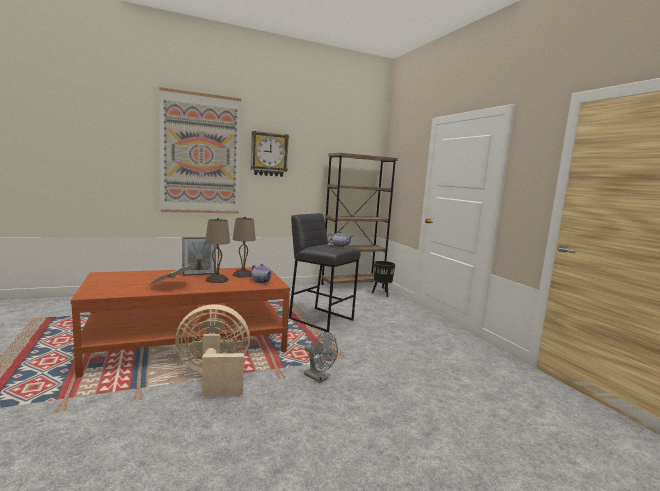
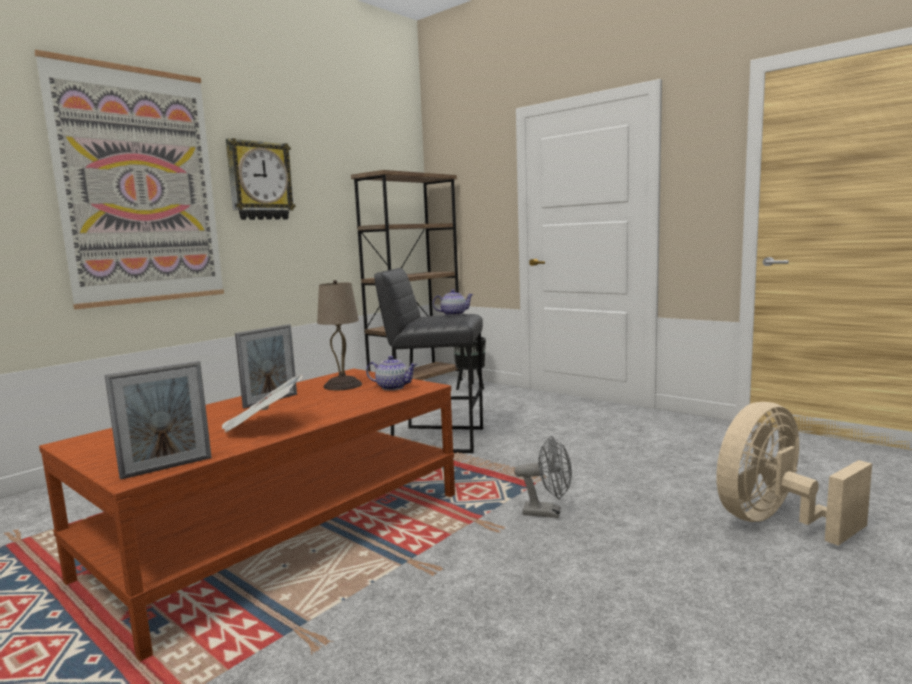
camera: 25 degrees left, 0 degrees up
(104, 294) = (167, 467): none -> picture frame
(214, 377) = (401, 565): beige fan -> beige fan (774, 522)
(217, 279) = (318, 400): beige table lamp -> none

